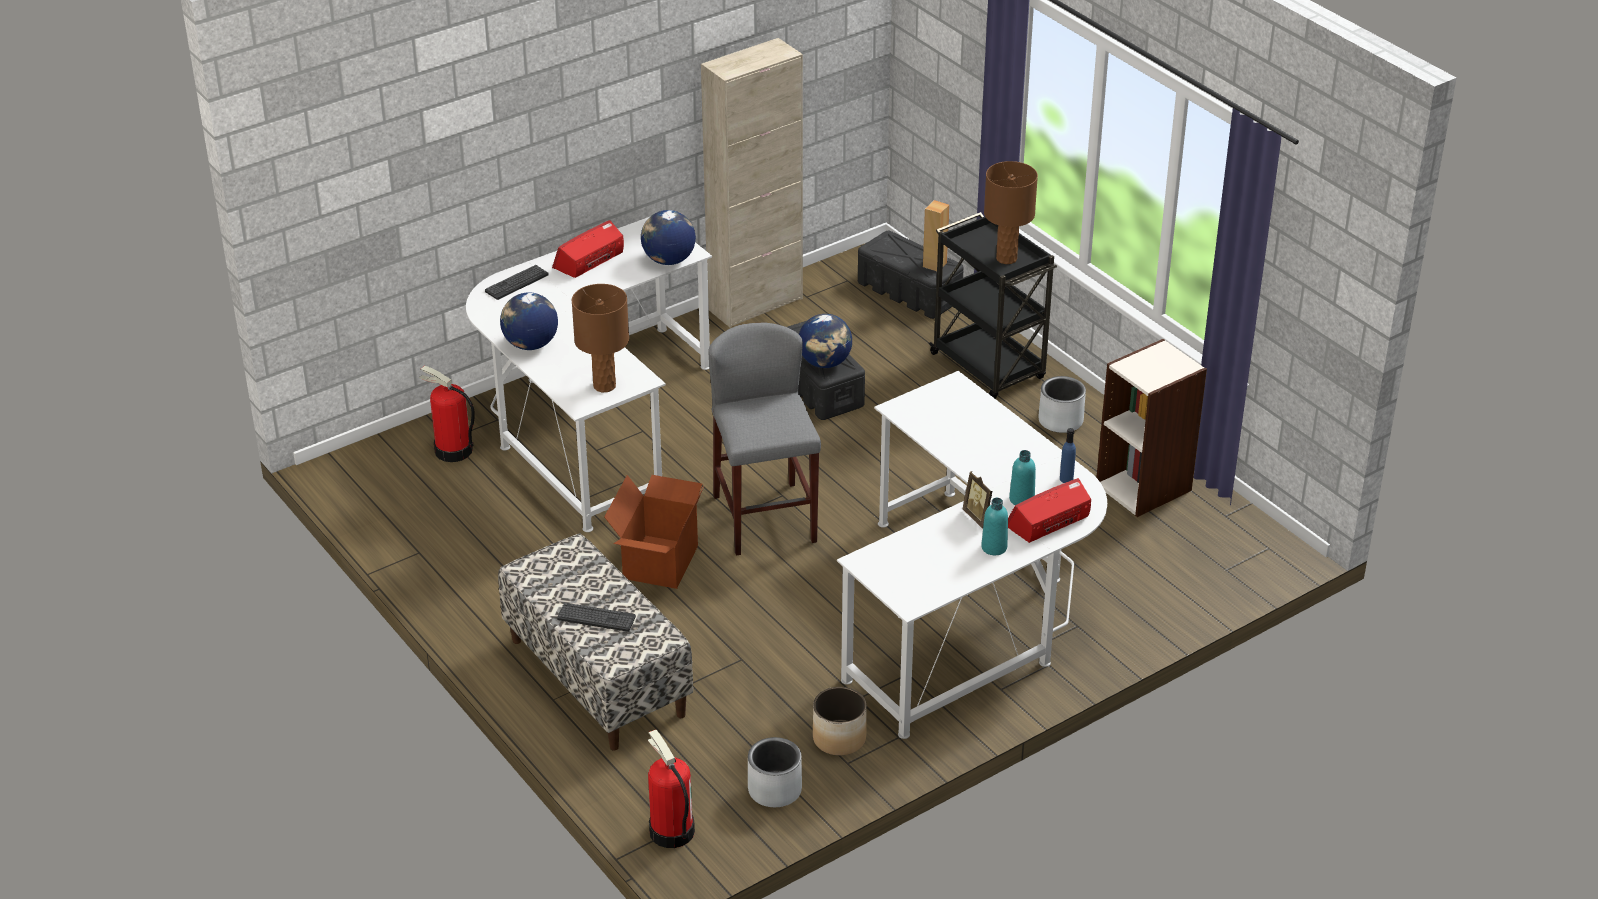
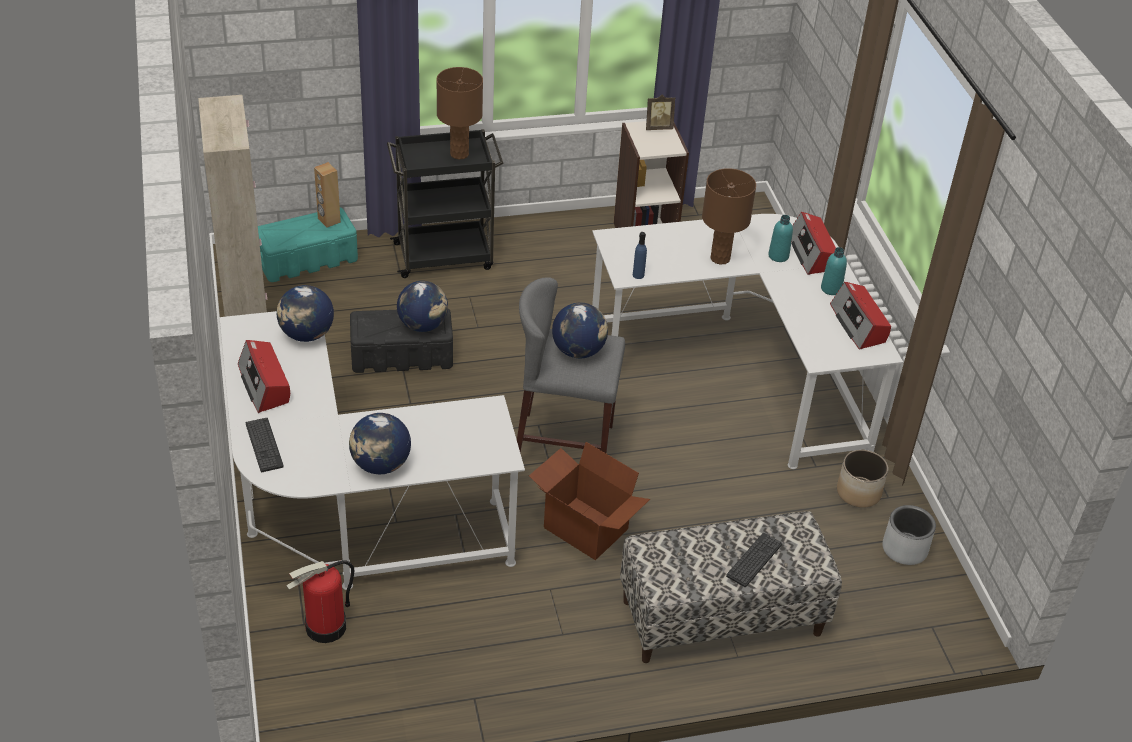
camera: 70 degrees left, 5 degrees up
(605, 386) = (484, 434): brown table lamp -> brown table lamp (720, 258)
(671, 831) = (932, 627): fire extinguisher -> none
(770, 414) = (578, 351): none -> globe
(910, 292) = (308, 259): black storage box -> turquoise storage box
(946, 578) = (859, 324): none -> radio
(979, 517) = (791, 283): picture frame -> picture frame (658, 127)
(1061, 421) = (539, 246): grey planter -> none
(1066, 479) = (764, 227): blue bottle -> blue bottle (638, 275)

